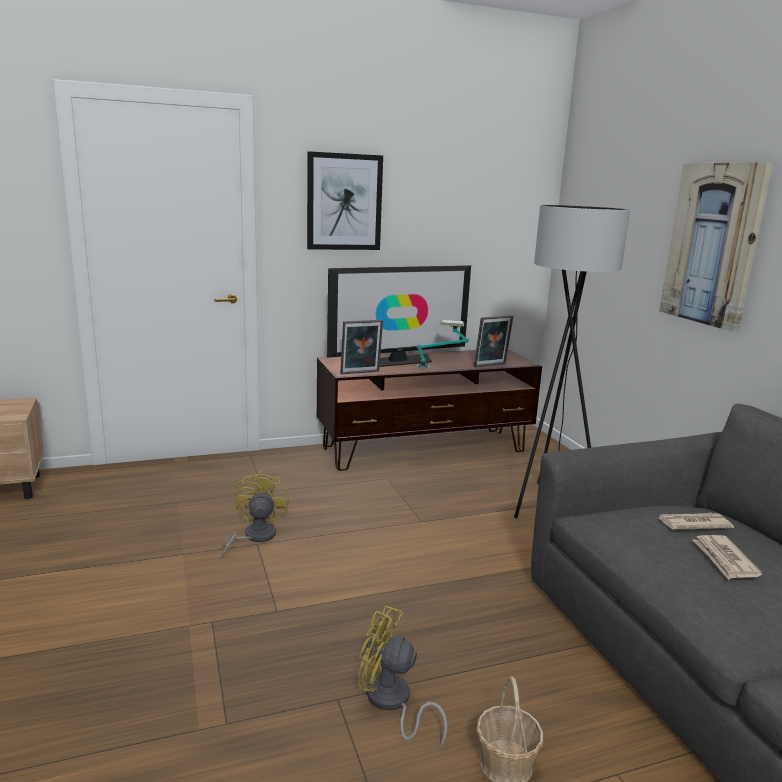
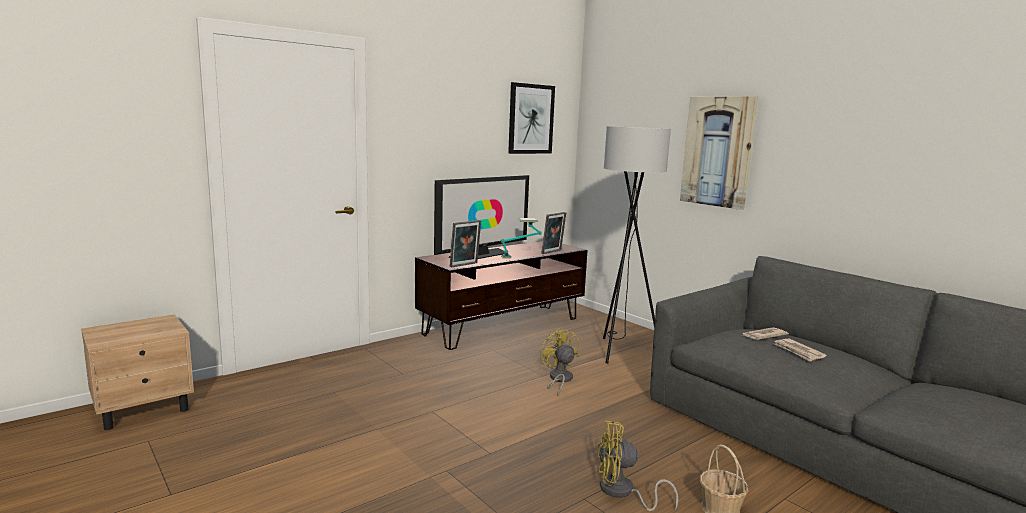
camera: 20 degrees left, 5 degrees down
(254, 537) = (425, 407): yellow fan -> yellow fan (559, 379)
(344, 202) = (433, 126): picture -> picture (531, 119)

